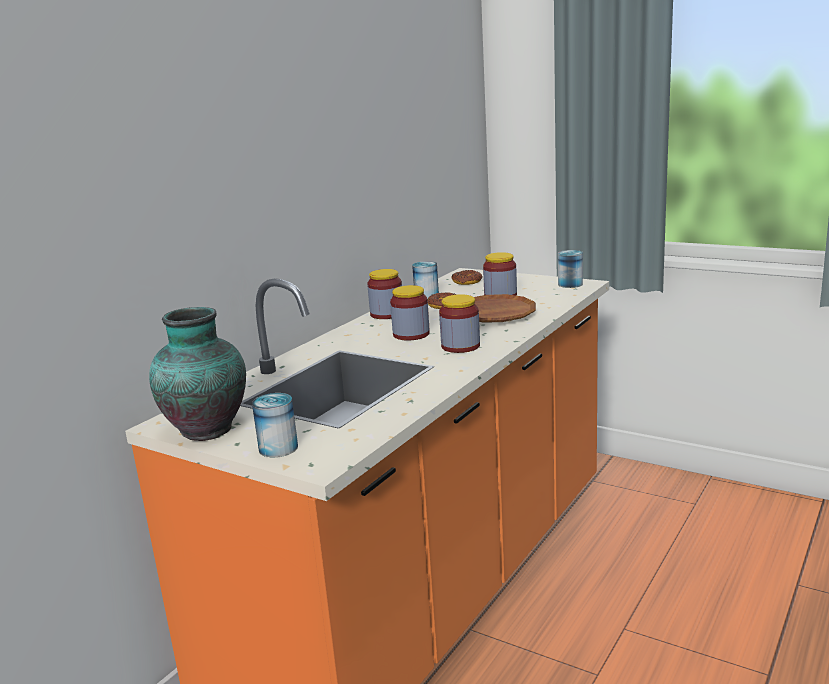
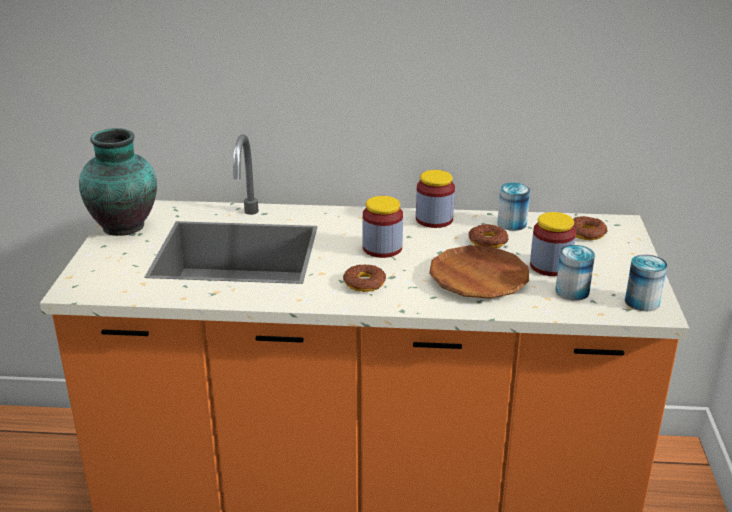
camera: 60 degrees right, 10 degrees up
(278, 448) = (99, 264): can -> can (572, 291)
(460, 346) = (364, 283): jar -> donut

